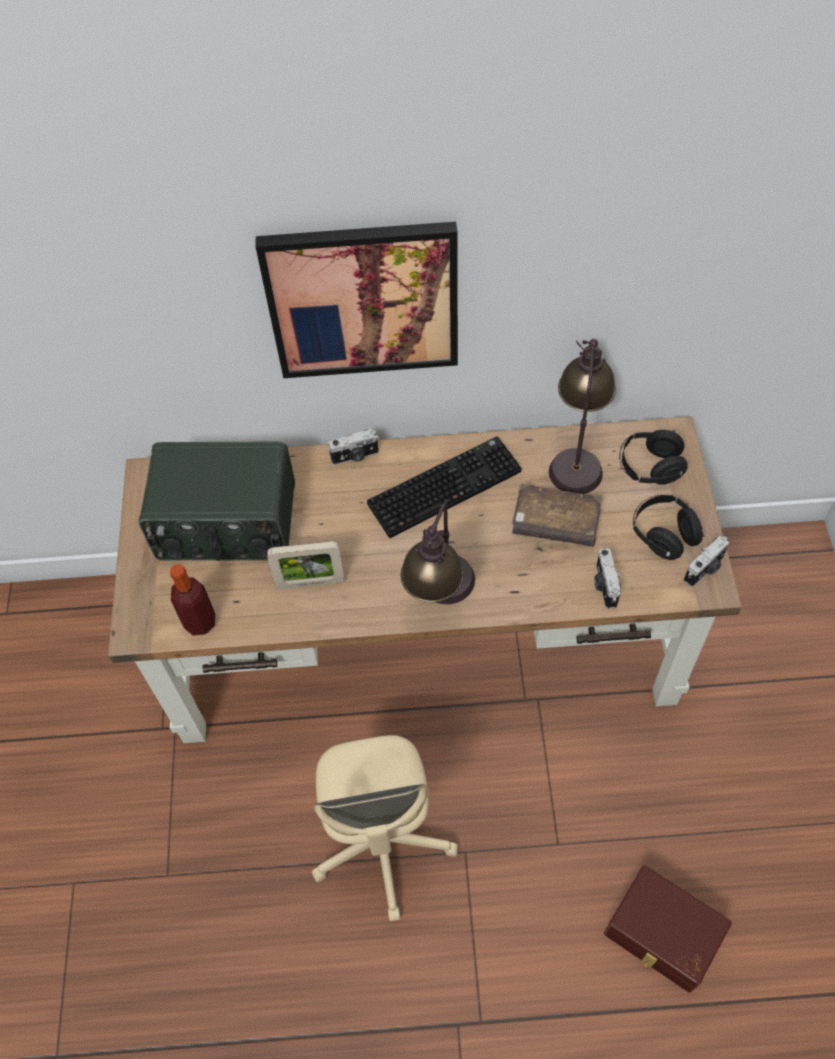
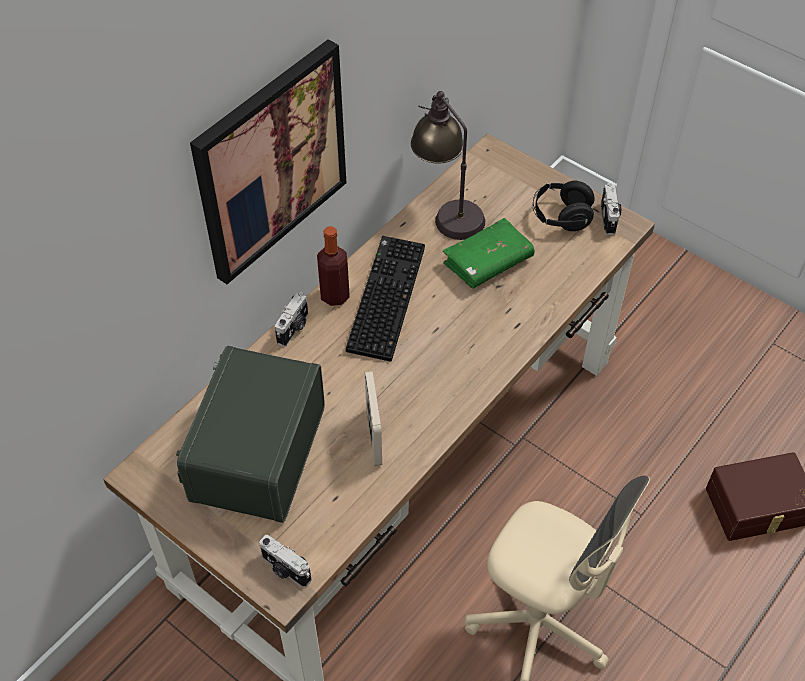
camera: 50 degrees left, 5 degrees down
(200, 622) = (327, 536): bottle -> bottle (334, 295)
(227, 524) = (256, 453): radio -> radio turned 150 degrees clockwise
(310, 582) = (374, 437): picture frame -> picture frame turned 45 degrees counterclockwise
(440, 598) = (476, 370): table lamp -> none
(555, 523) = (488, 262): brown book -> green book
(604, 586) = (566, 275): camera -> camera (285, 569)
(649, 468) = (502, 183): black headphones -> none

